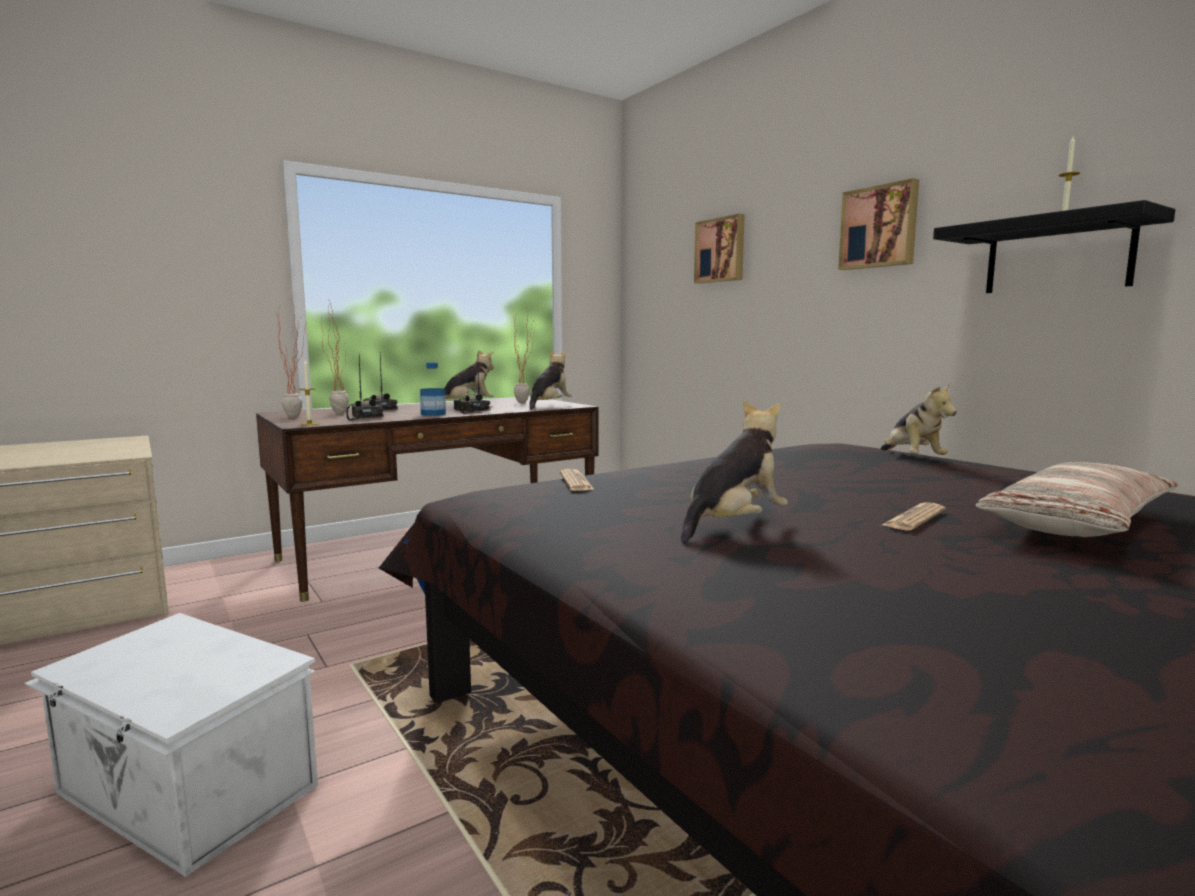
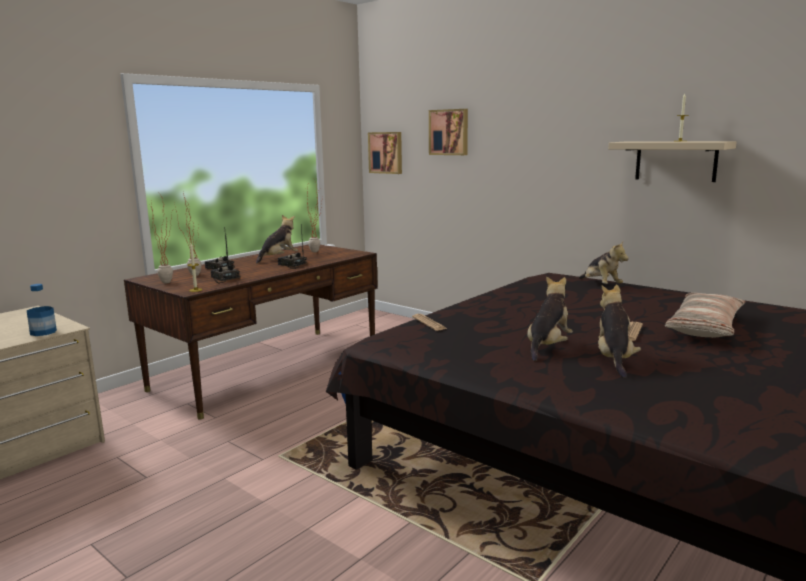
camera: 15 degrees left, 5 degrees up
(185, 792) = (247, 541): white storage box -> none
(433, 414) = (270, 271): bottle -> bottle (43, 332)
(549, 406) = (341, 255): plush toy -> plush toy (614, 359)
(879, 227) = (567, 130): picture -> picture (386, 152)
(1057, 256) = (675, 161): black shelf -> beige shelf

